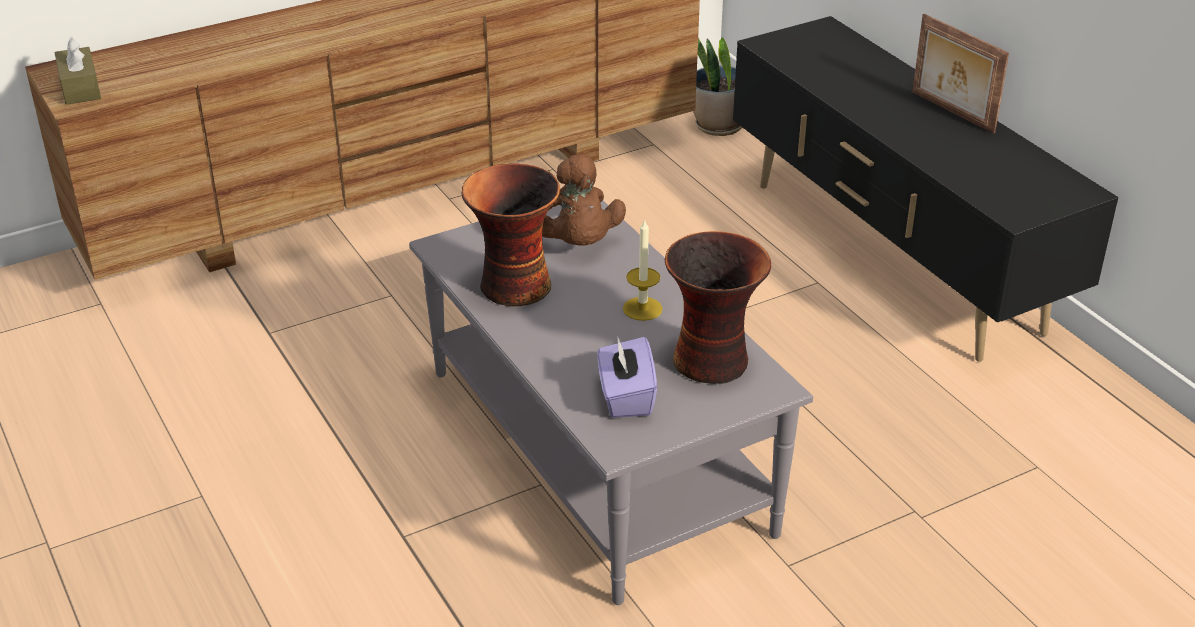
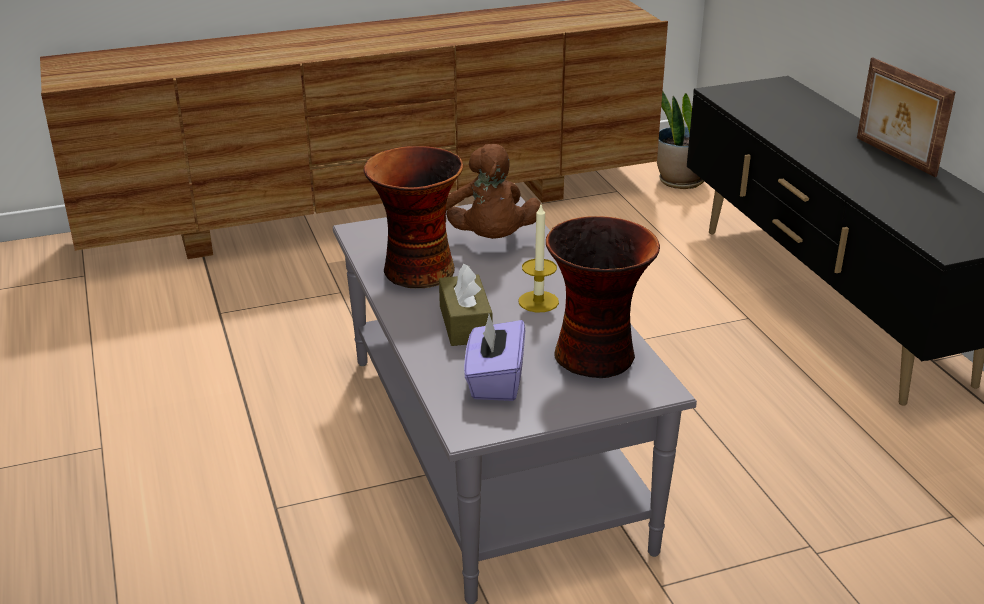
camera: 10 degrees right, 5 degrees down
(80, 87) = (76, 73): brown tissue box -> brown tissue box (465, 323)

